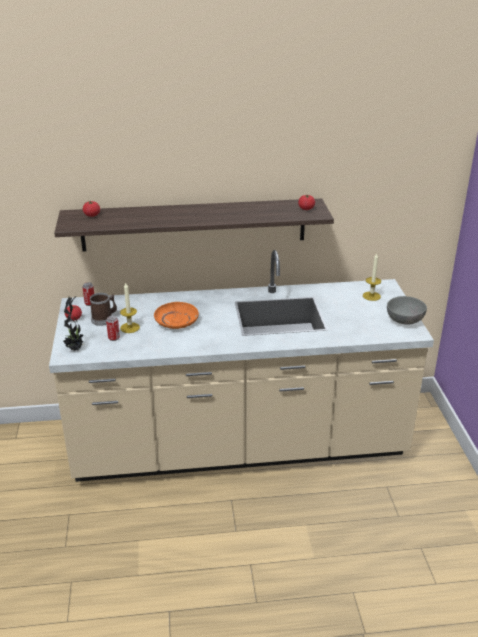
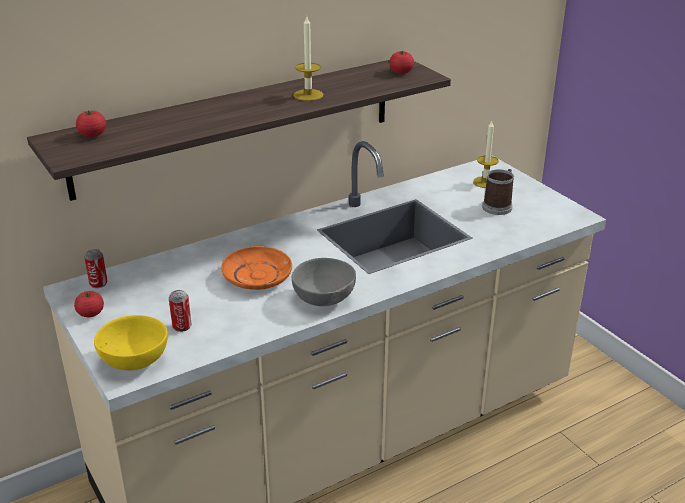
camera: 25 degrees left, 0 degrees up
(75, 349) = (132, 361): potted plant -> yellow bowl
(104, 319) = (142, 302): mug -> mug (498, 206)
(130, 327) = (194, 304): candle -> candle (308, 95)
(404, 321) = (553, 204): grey bowl -> grey bowl (324, 300)

